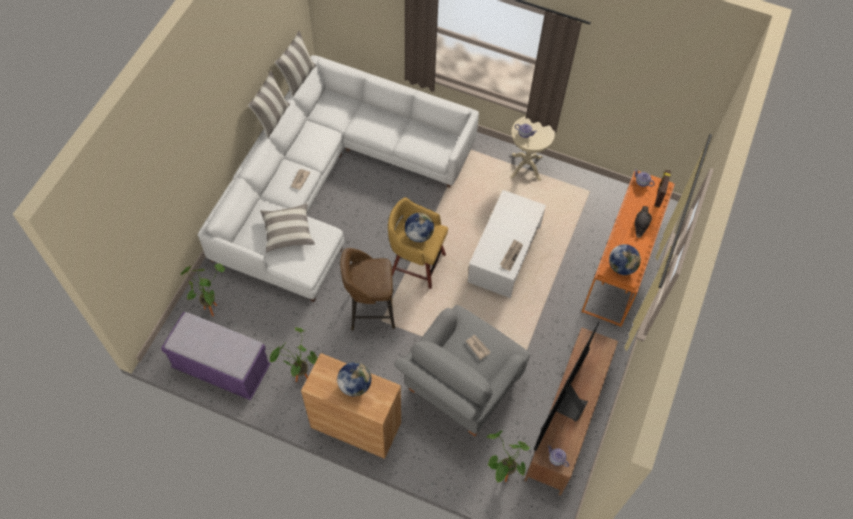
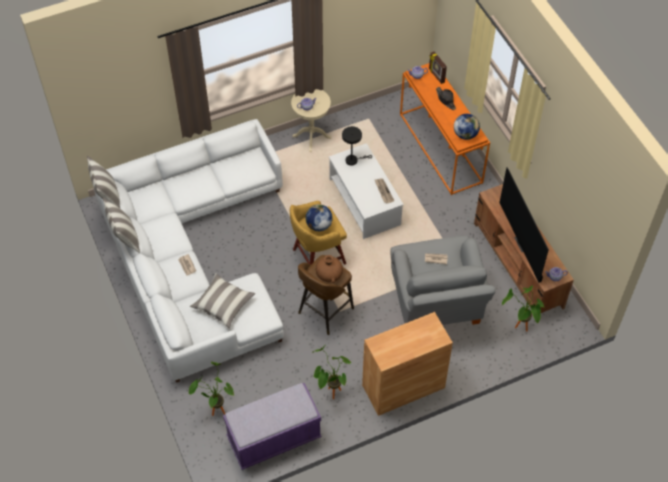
camera: 45 degrees left, 5 degrees down
(355, 385) = (408, 337): globe -> none
(372, 278) = (329, 274): none -> brown vase
(518, 209) = (353, 160): none -> black table lamp

